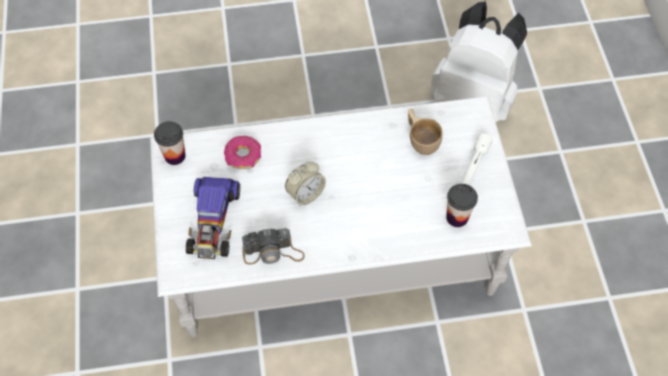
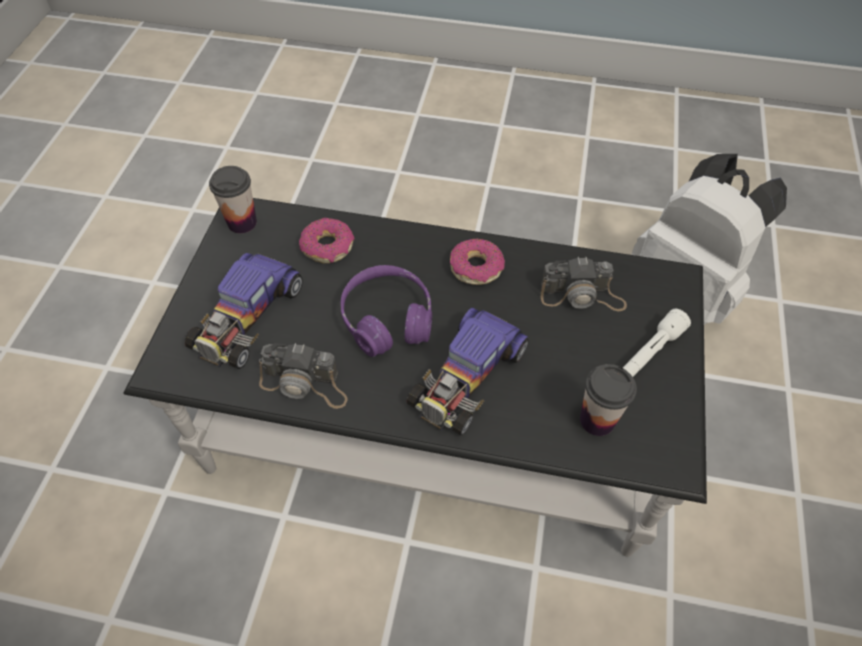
camera: 20 degrees right, 5 degrees down
(305, 194) = (387, 319): alarm clock -> purple headphones
(334, 252) = (431, 424): white coffee table -> black coffee table
(347, 141) = (476, 268): none -> donut
(371, 215) = (467, 376): none -> toy car
(421, 140) = (582, 295): beige cup -> camera

